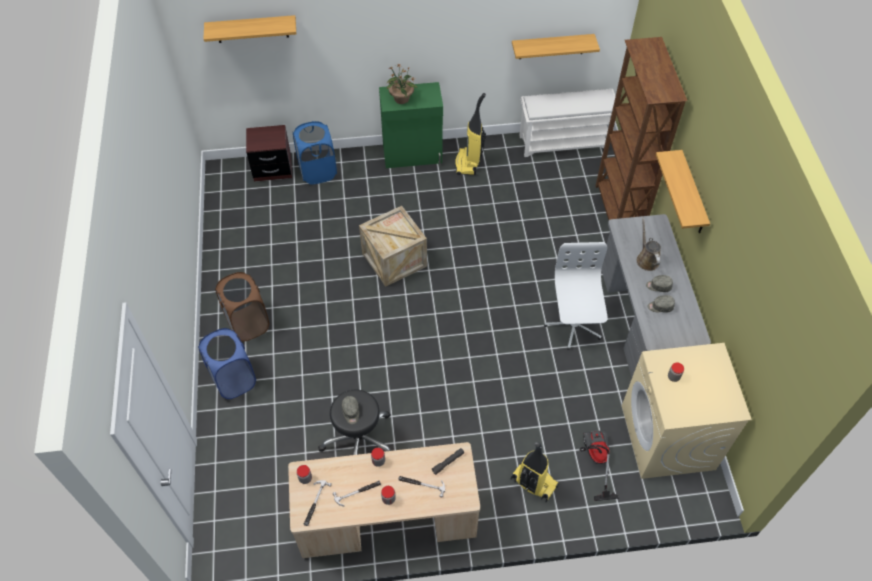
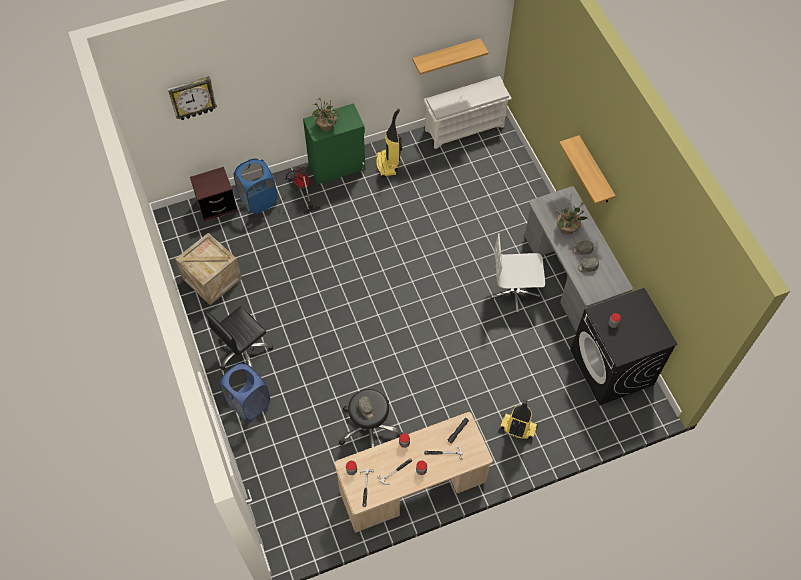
camera: 15 degrees left, 5 degrees up
(248, 323) = (244, 351): brown laundry basket -> black office chair
(252, 29) = (192, 98): shelf -> wall clock
(394, 259) = (351, 267): crate -> crate (212, 279)
(573, 325) = (515, 292): white office chair -> white office chair turned 75 degrees counterclockwise
(595, 460) = (560, 399): vacuum cleaner -> vacuum cleaner (301, 188)
(617, 212) = (526, 184): brown bookcase -> none
(646, 259) = (567, 228): brown watering can -> potted plant
(668, 438) = (612, 368): beige washing machine -> black washing machine

